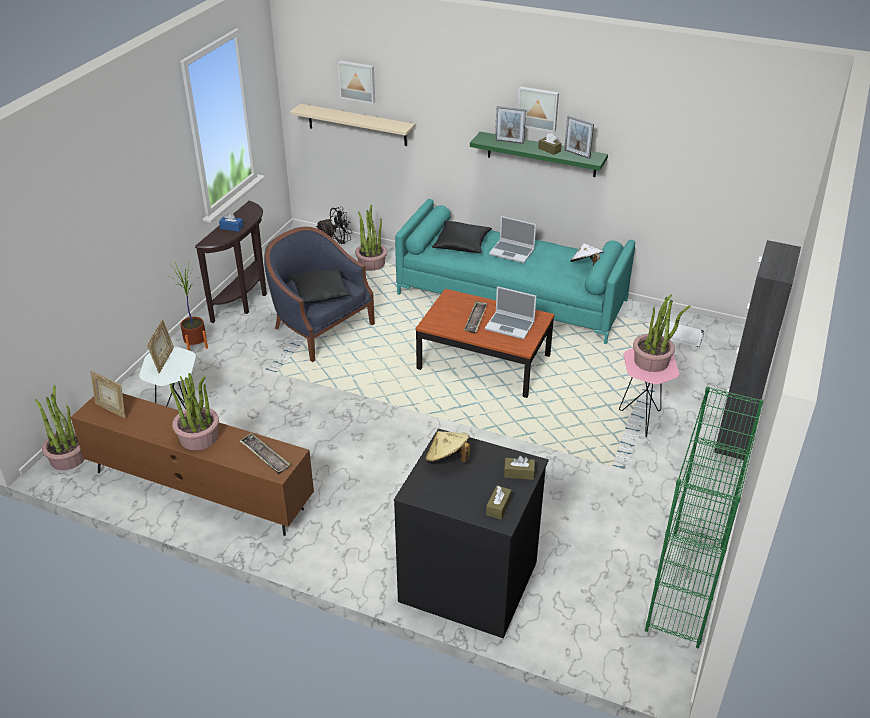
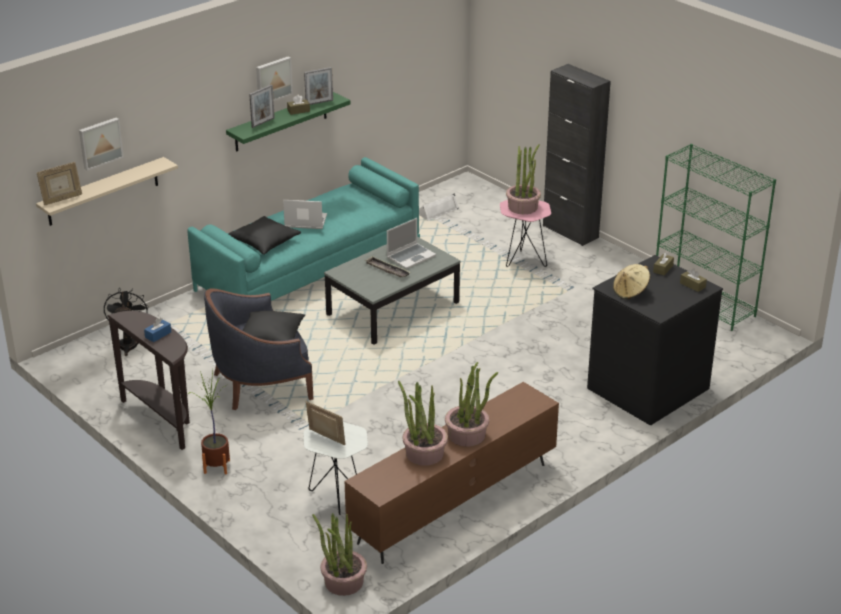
camera: 65 degrees left, 5 degrees down
(112, 410) = (387, 479): picture frame -> picture frame (62, 199)
(265, 456) = (517, 404): tray -> none
(371, 263) = (173, 326): potted plant -> potted plant (424, 453)
(484, 362) = (393, 308): brown coffee table -> grey coffee table
(512, 252) = (305, 222): laptop -> laptop turned 135 degrees counterclockwise
(586, 265) = (359, 196): white hat -> none

